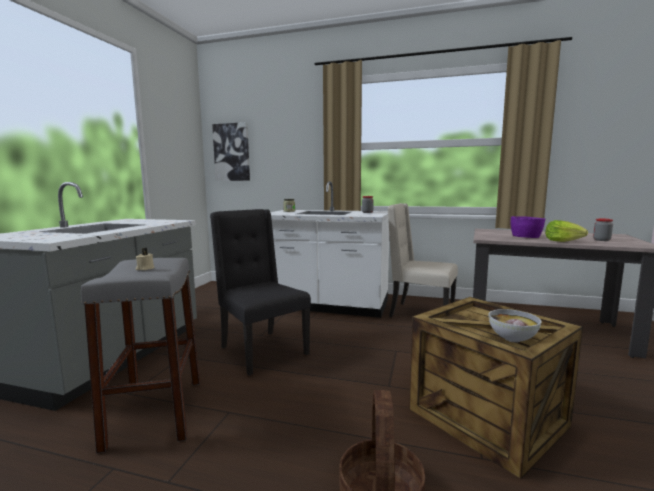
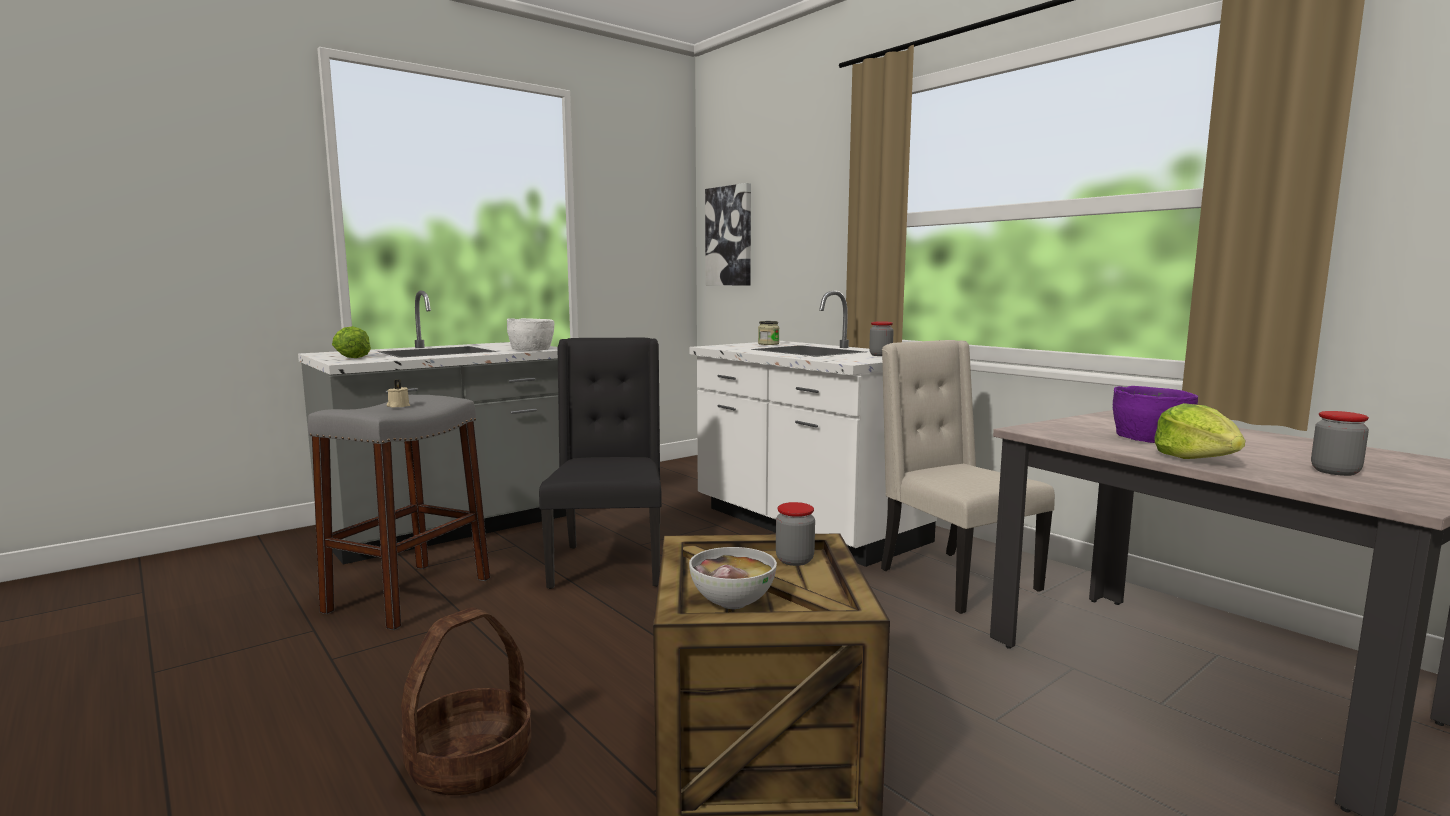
camera: 35 degrees right, 0 degrees up
(38, 236) = (352, 357): none -> lettuce
(165, 222) = (532, 349): none -> white bowl
(478, 313) = (794, 560): none -> jar

